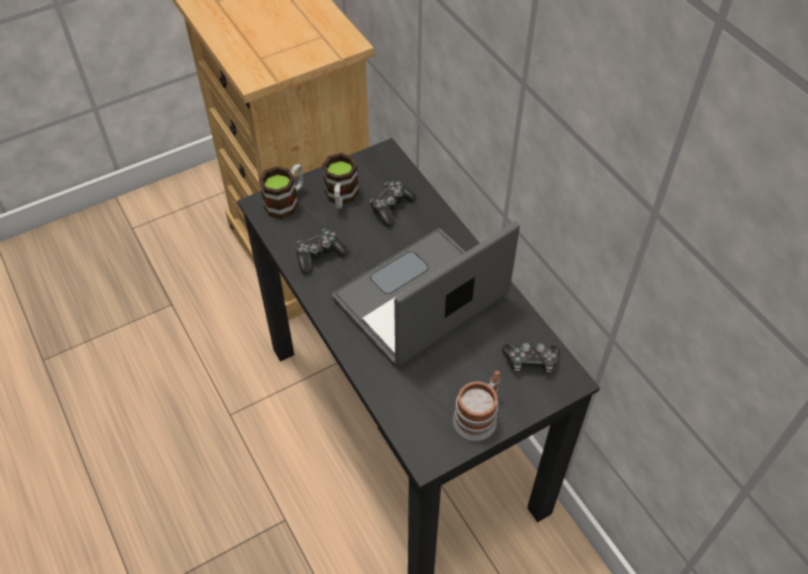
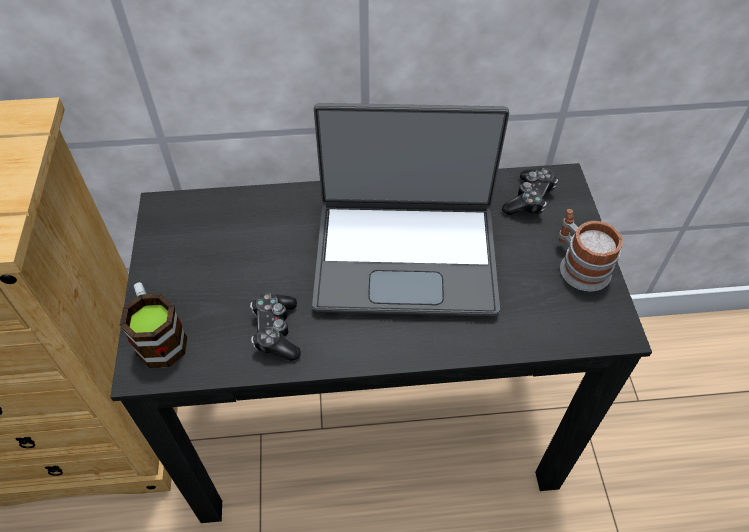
camera: 65 degrees left, 0 degrees up
(341, 198) = (198, 276): mug -> none
(391, 207) = (250, 233): game controller -> none
(422, 301) = (406, 256): laptop -> laptop turned 75 degrees counterclockwise

